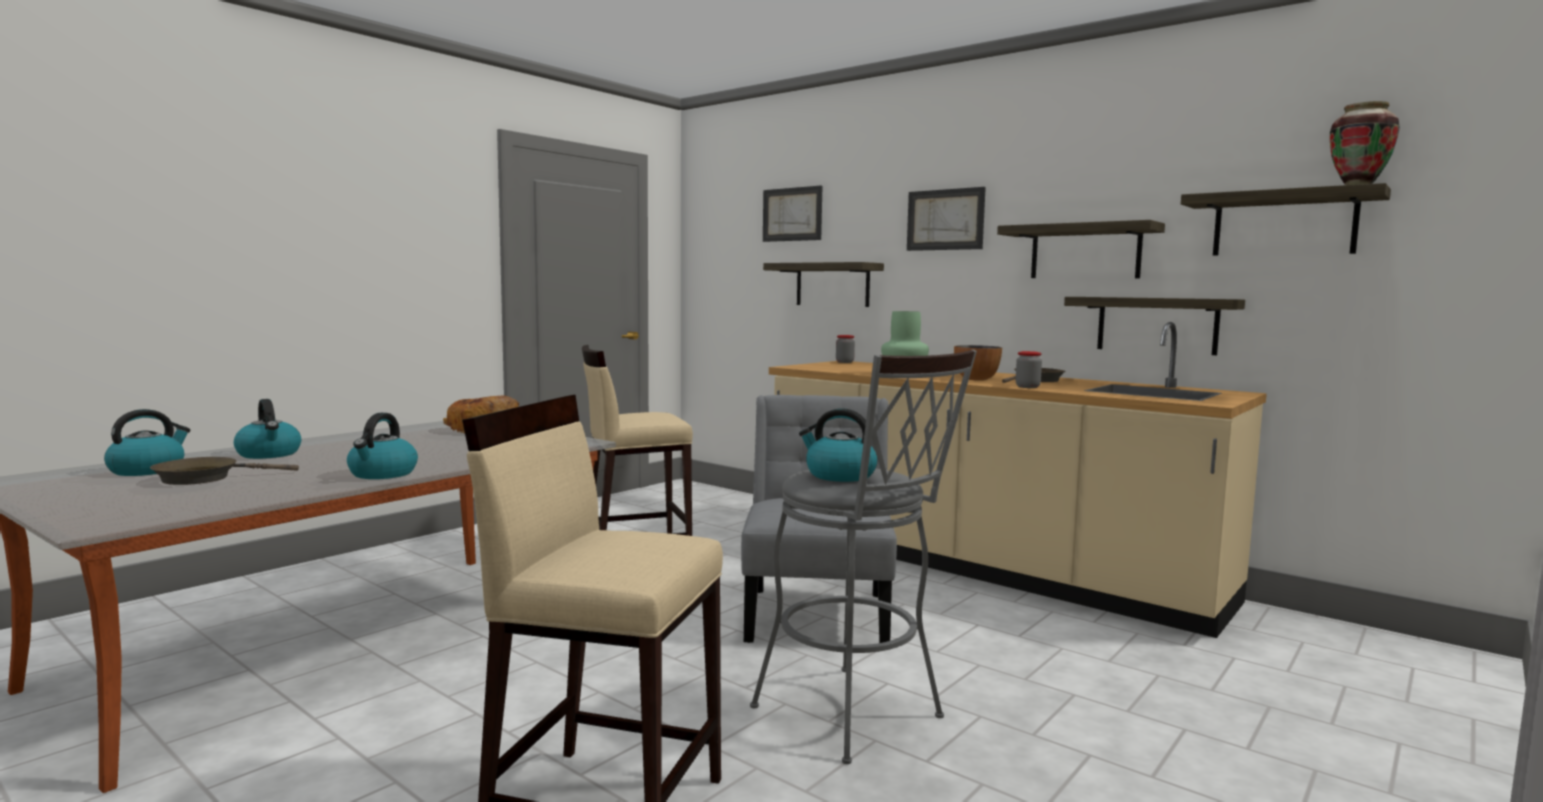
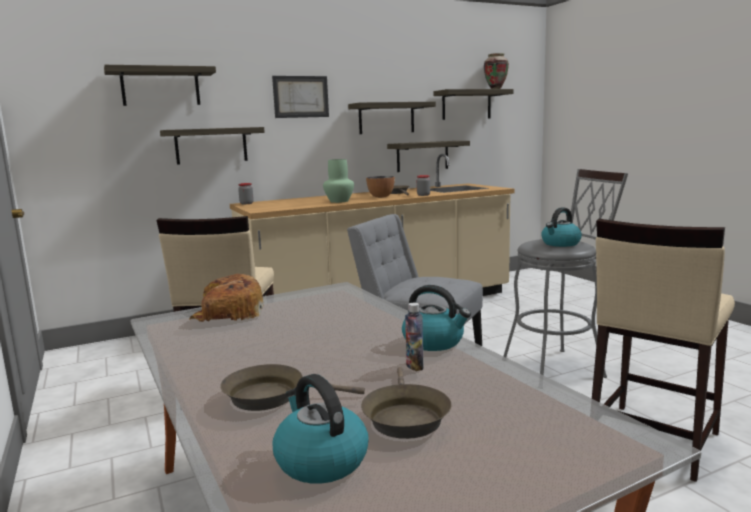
camera: 65 degrees left, 5 degrees up
(269, 454) = (271, 396): kettle -> brown frying pan
(316, 473) = (414, 366): none -> bottle
(792, 214) = (160, 87): picture -> shelf

